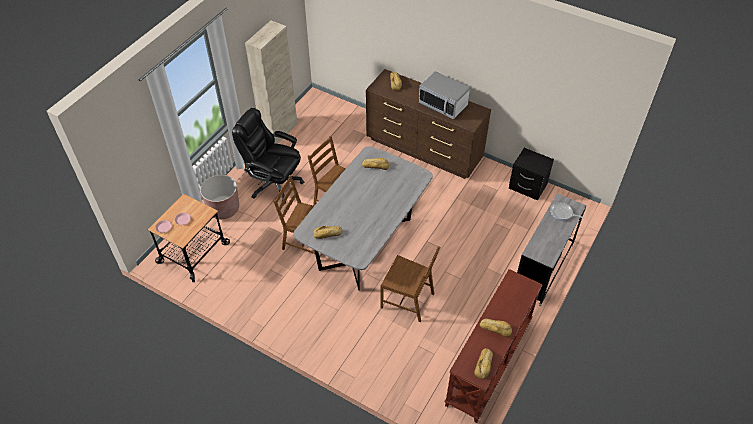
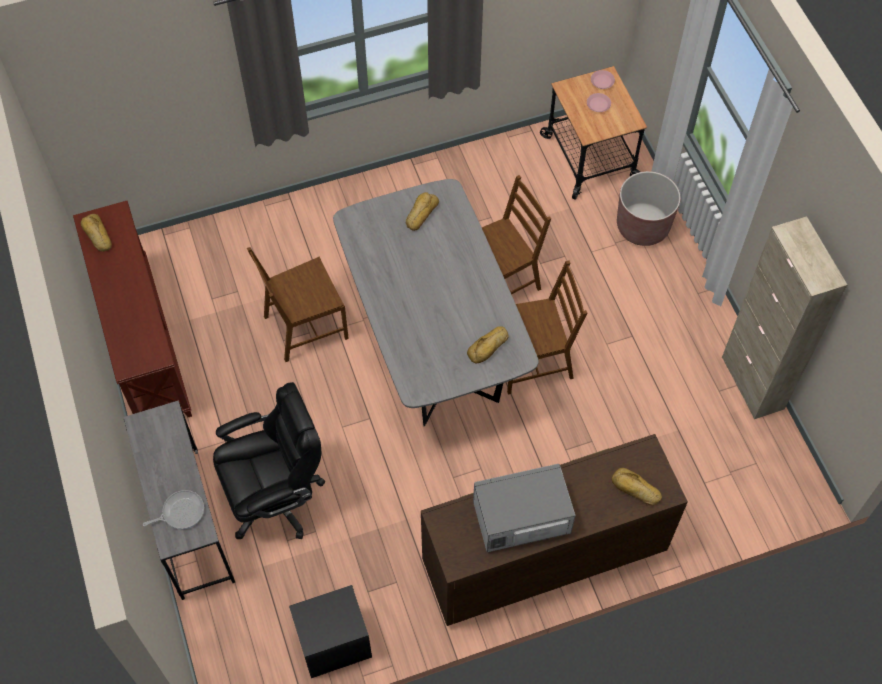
camera: 130 degrees right, 10 degrees up
(274, 183) = (642, 309): black office chair -> black office chair (275, 496)
(495, 328) = (121, 281): bread -> none

